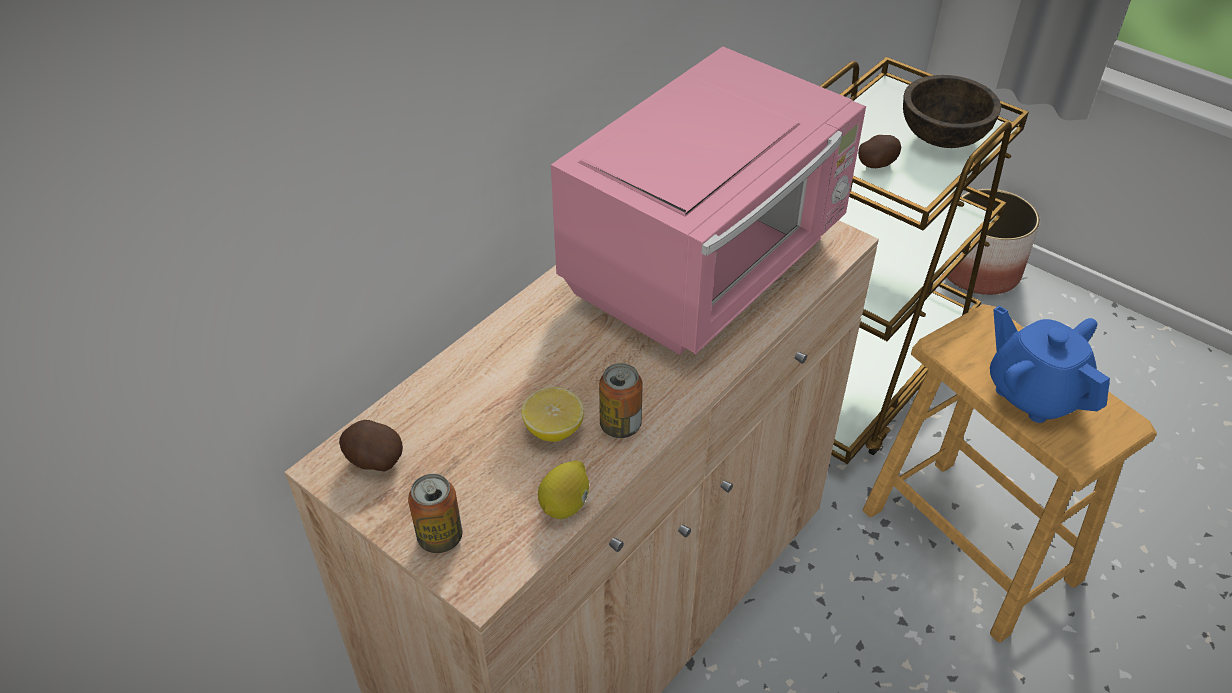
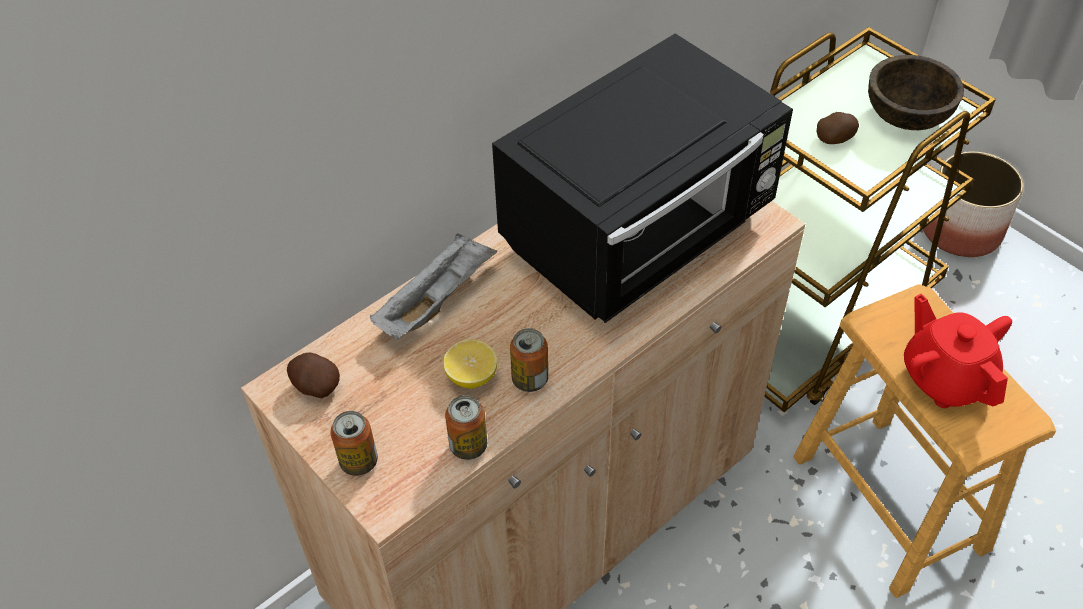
camera: 10 degrees right, 5 degrees up
(497, 354) = (436, 300): none -> grey tray
(565, 504) = (468, 446): lemon -> can
(708, 264) = (641, 233): pink microwave -> black microwave
(1034, 393) = (945, 378): blue teapot -> red teapot

